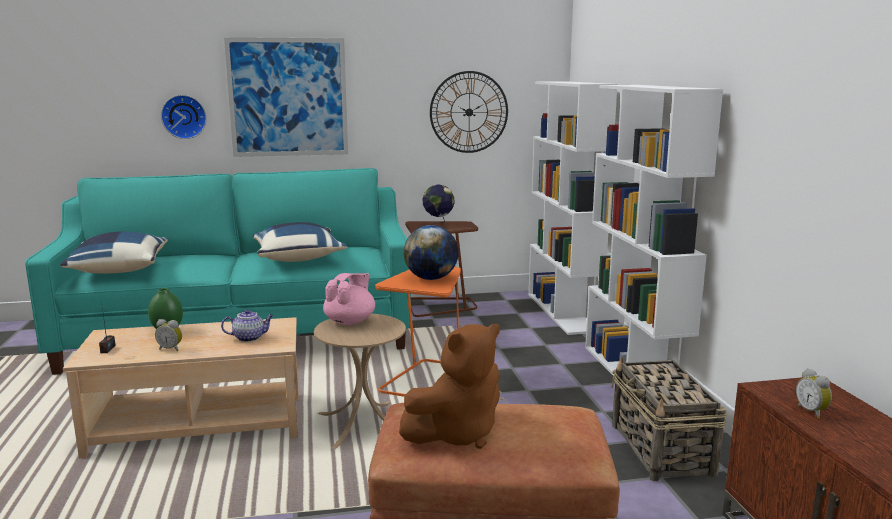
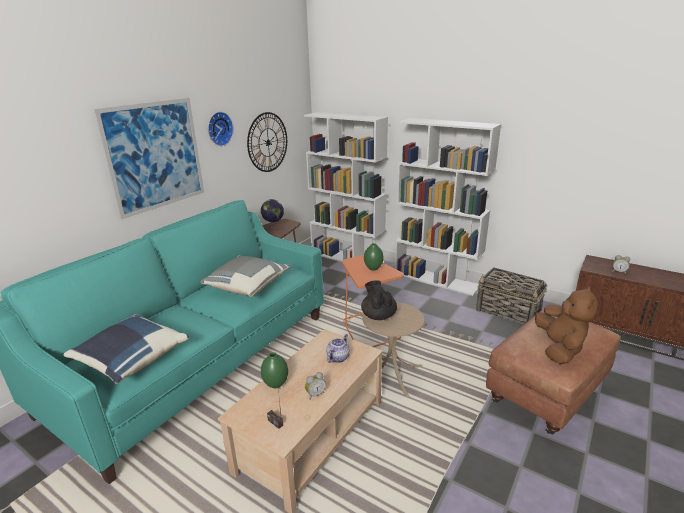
camera: 45 degrees left, 10 degrees up
(184, 116) = (69, 194): wall clock -> wall clock (219, 128)
(298, 258) = (247, 286): blue pillow -> grey pillow
(350, 321) = (378, 315): pink teapot -> black teapot
(431, 278) = (373, 268): globe -> green vase

